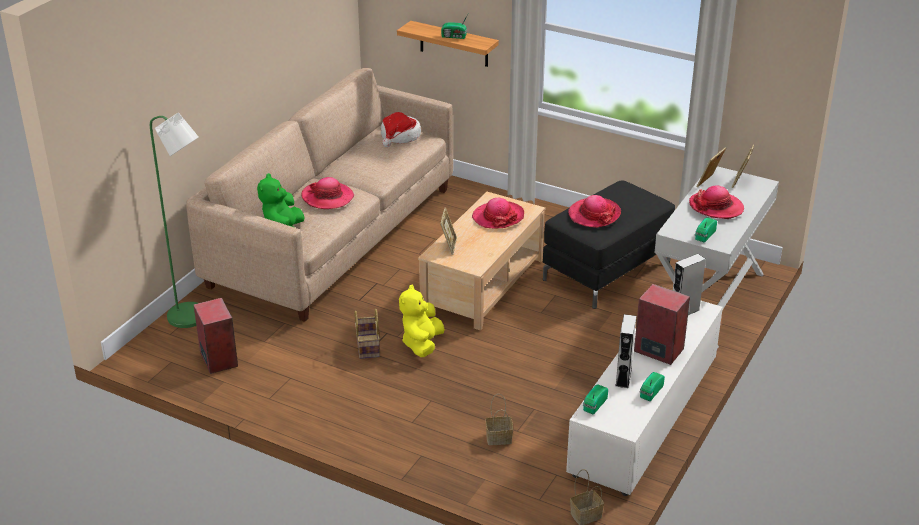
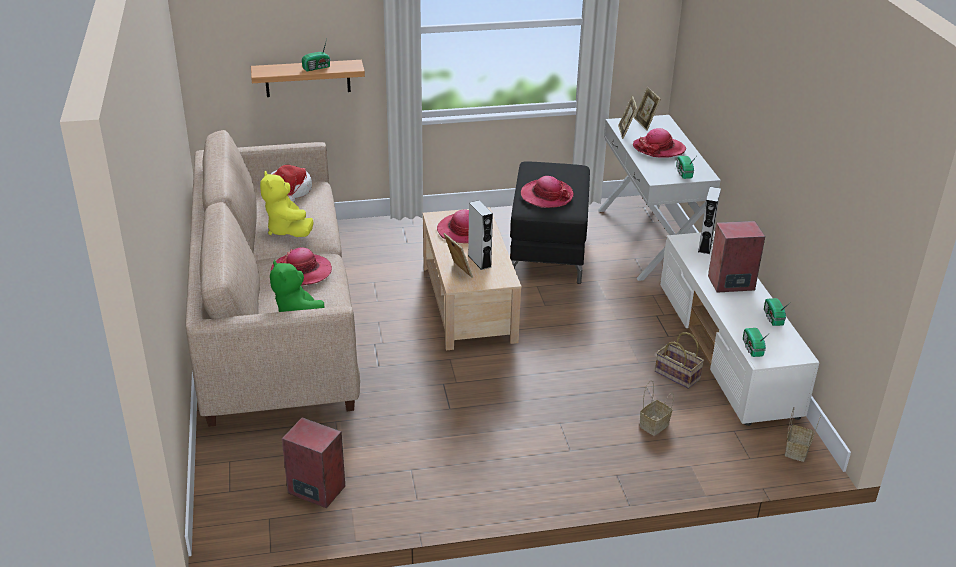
camera: 40 degrees left, 0 degrees up
(193, 318) = (235, 463): green floor lamp -> none
(367, 346) = (441, 404): basket -> basket (675, 375)
(422, 344) = (487, 378): yellow plush toy -> yellow plush toy (288, 230)
(623, 377) = (739, 316): grey speaker -> grey speaker (479, 261)

